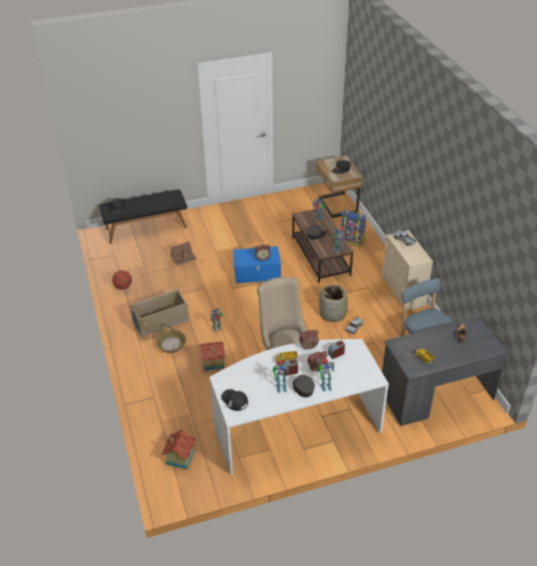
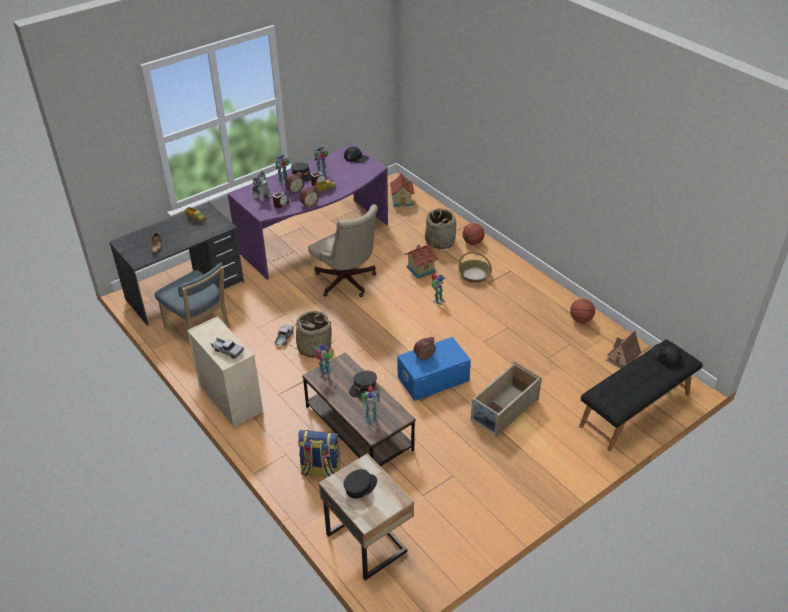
camera: 160 degrees right, 0 degrees up
(147, 379) = (472, 242): none -> basketball
(161, 321) = (503, 294): beige storage box -> beige storage box (504, 410)
(176, 389) = (440, 241): none -> basket
(183, 258) = (542, 375): toy house -> toy house (622, 357)
(295, 425) = (316, 239): white desk -> purple desk
(352, 370) = (262, 195): none -> plush toy

